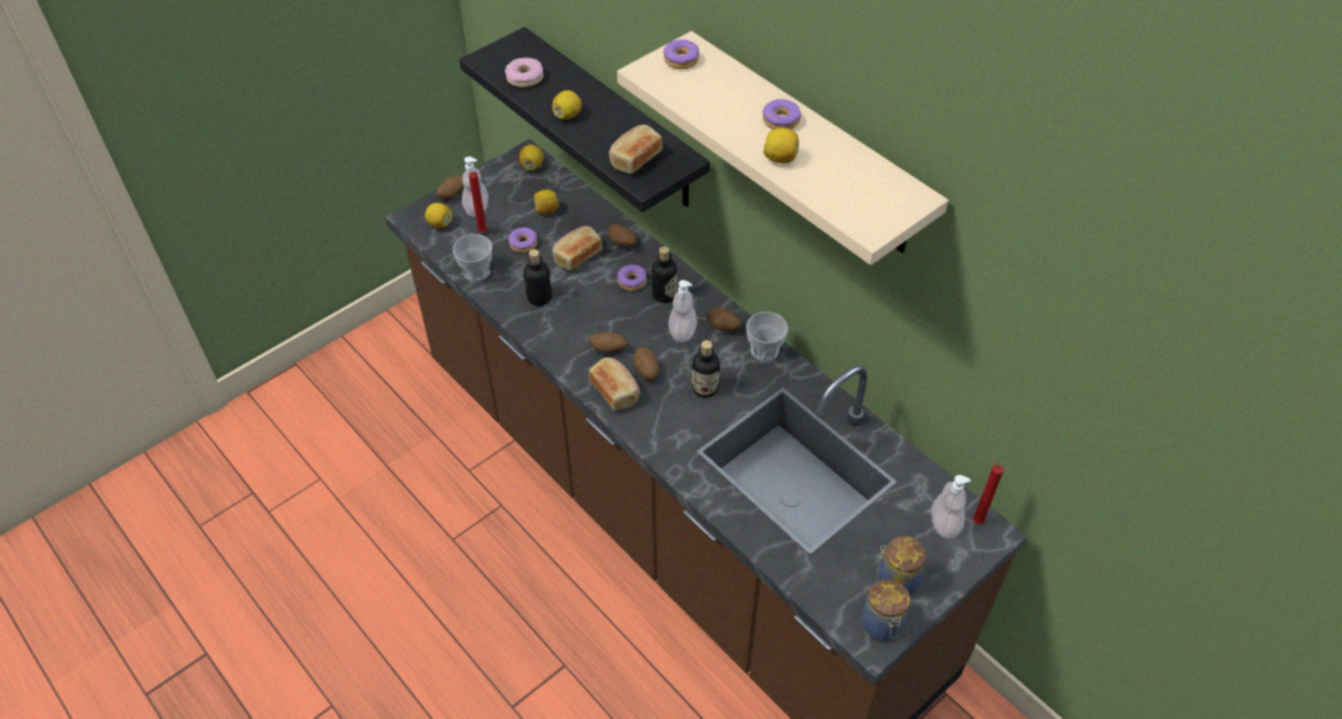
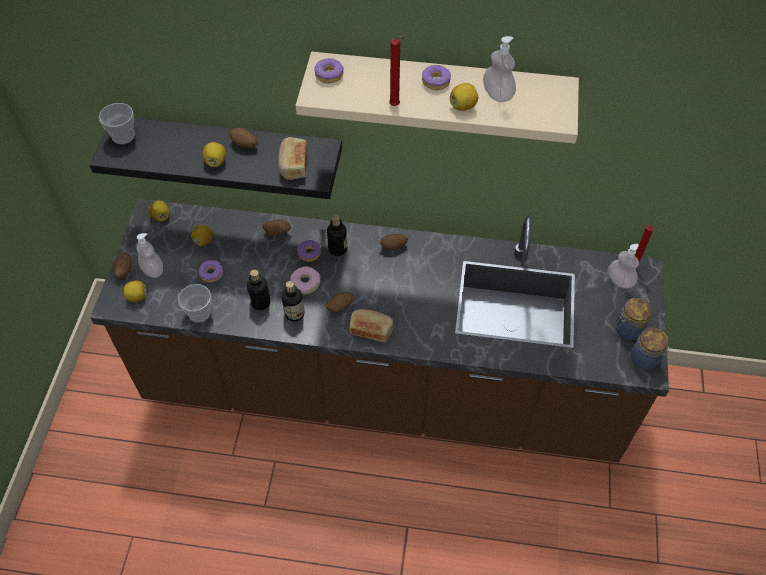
camera: 40 degrees left, 5 degrees up
(483, 233) = (176, 284): red candle -> red candle (396, 106)
(525, 78) = (155, 152): donut -> donut (305, 283)
(577, 255) = (255, 259): bread -> none
(646, 371) = (376, 305): potato -> potato (244, 145)
(682, 332) = (373, 265): soap dispenser -> soap dispenser (497, 94)
(705, 388) = (421, 291): bottle -> bottle (294, 313)
(764, 351) = (431, 245): cup -> cup (123, 136)

